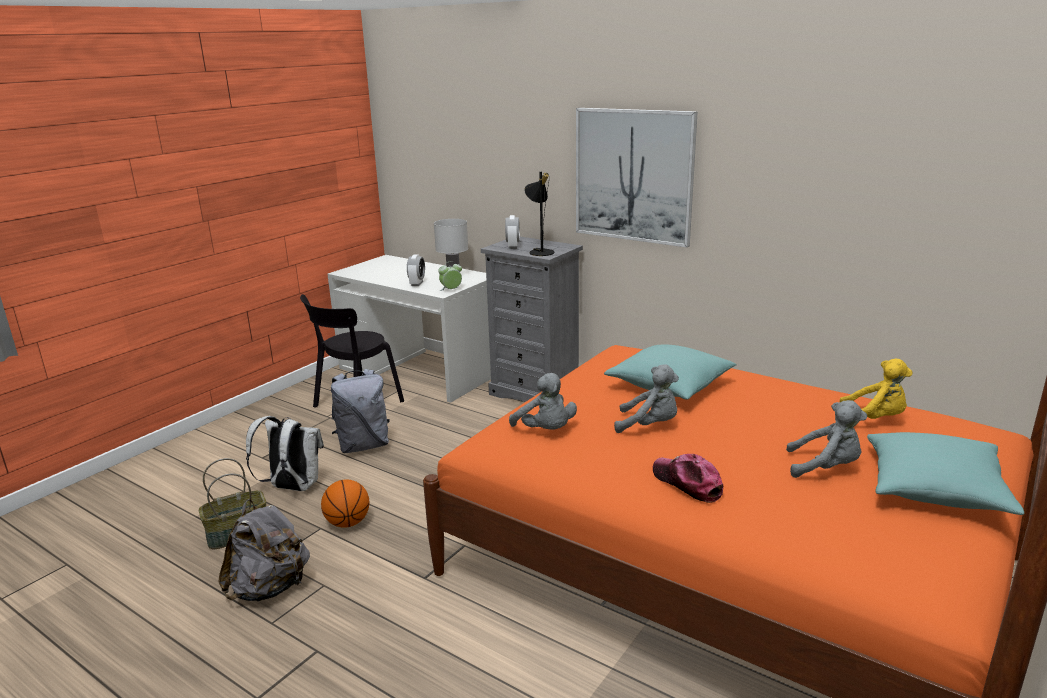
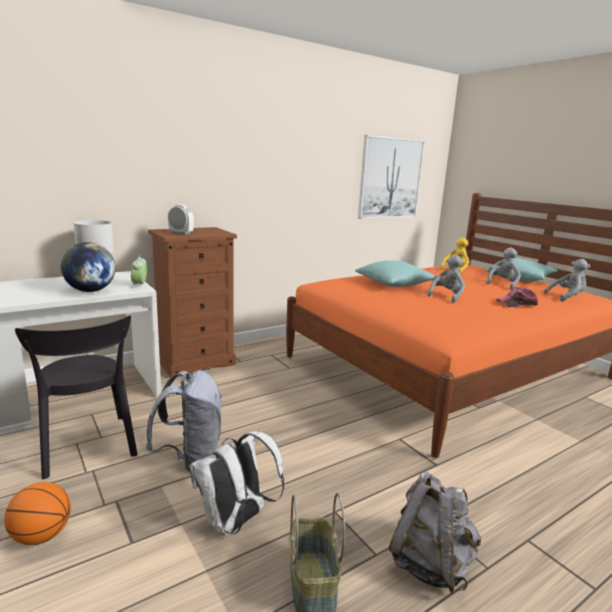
camera: 70 degrees left, 5 degrees down
(348, 523) = (335, 492): basketball -> basketball (42, 535)
(417, 283) = (90, 291): alarm clock -> globe
(535, 393) = (196, 362): grey dresser -> brown dresser
(540, 251) = (210, 232): black table lamp -> none
(545, 431) = (440, 316): grey plush toy -> grey plush toy (567, 297)
(633, 176) = (254, 167): picture -> picture (390, 178)

